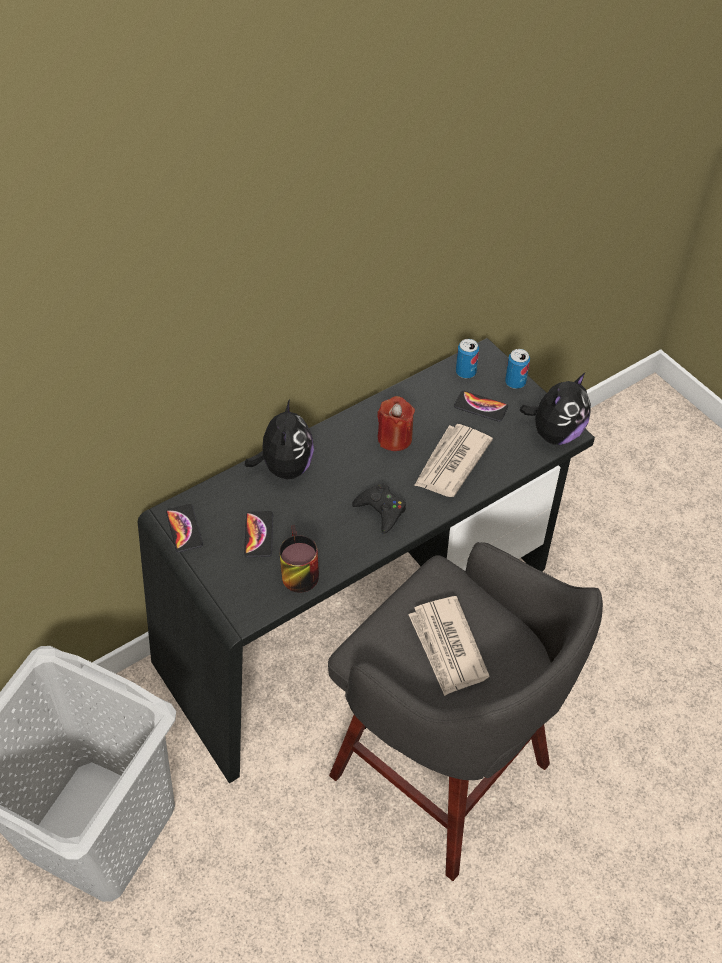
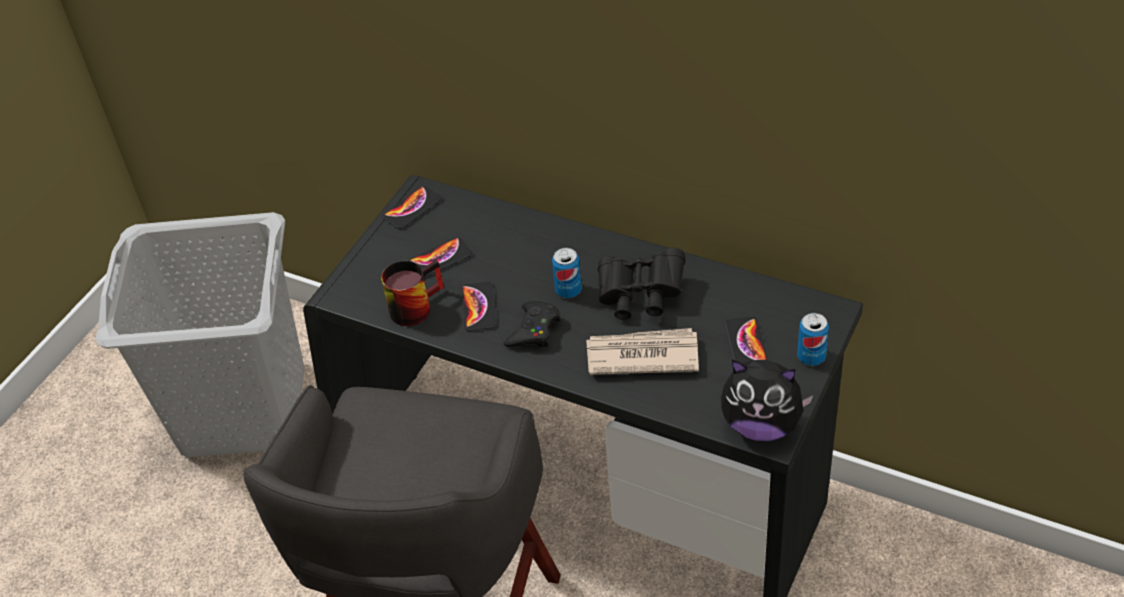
camera: 65 degrees right, 5 degrees down
(285, 467) = (535, 236): plush toy -> none
(331, 532) = (479, 307): none -> phone
(395, 438) = (640, 296): red candle -> black binoculars
(447, 647) = (401, 461): newspaper -> none
(465, 372) = (788, 309): can -> can (568, 290)

